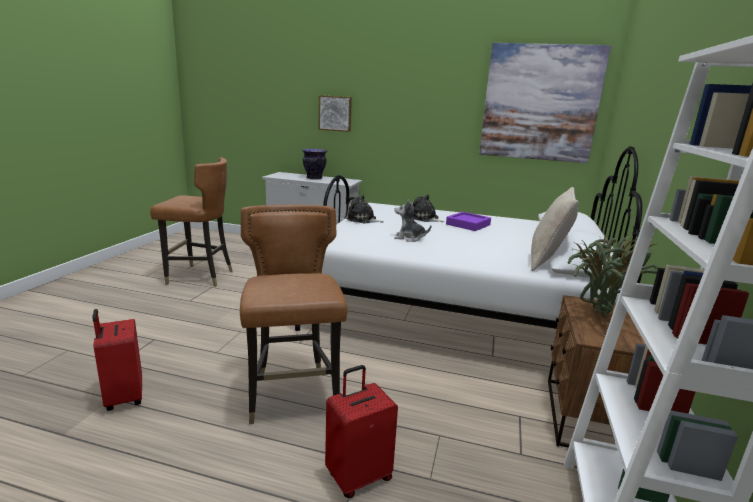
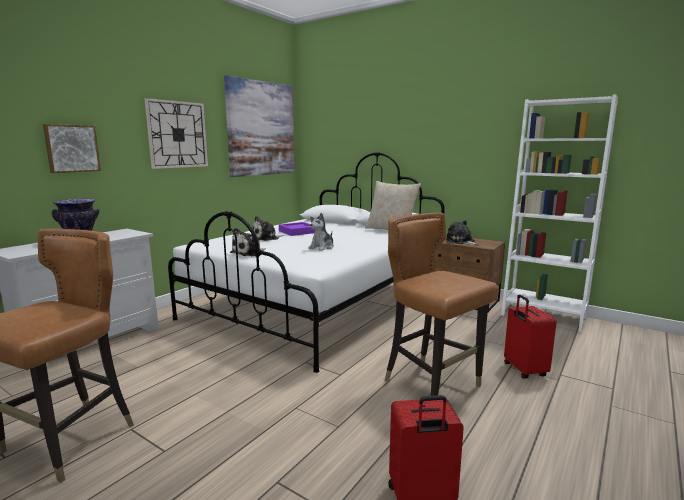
camera: 70 degrees left, 5 degrees down
(293, 396) = (432, 385): brown chair -> brown chair turned 45 degrees clockwise
(424, 106) = (177, 134): none -> wall clock
(597, 317) = (461, 241): potted plant -> plush toy

